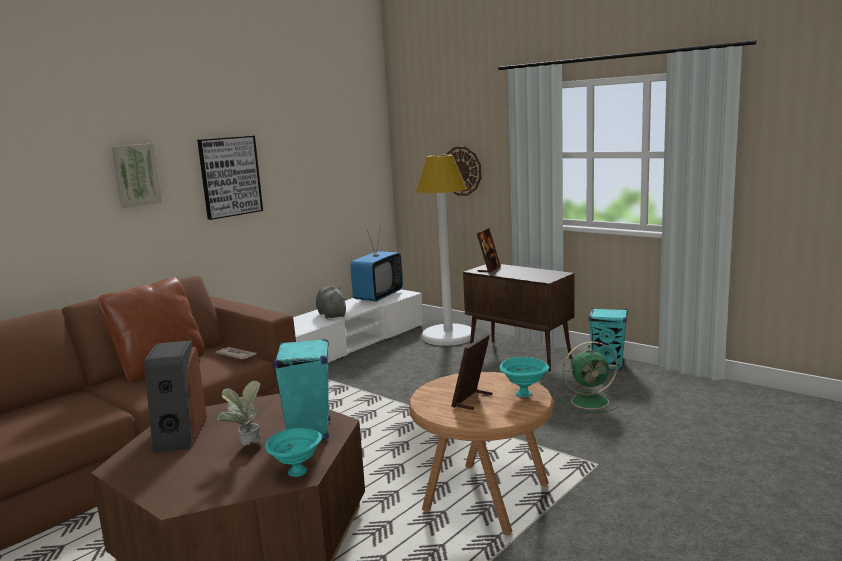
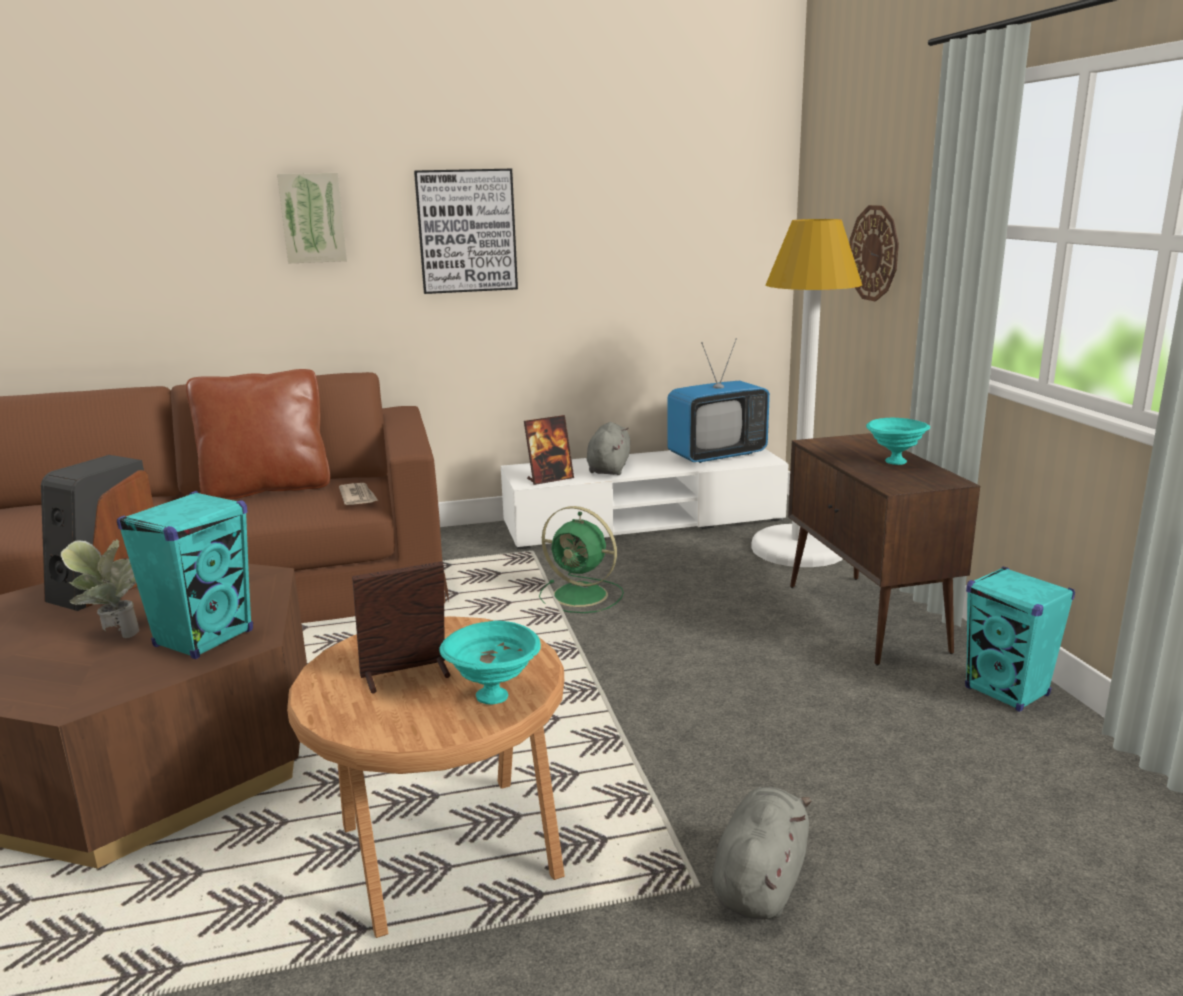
camera: 35 degrees right, 5 degrees up
(297, 473) = (77, 696): turquoise bowl -> turquoise bowl (894, 462)
(489, 269) = (840, 445): picture frame -> picture frame (550, 479)
(591, 401) = (870, 753): green fan -> green fan (582, 595)
(616, 454) = (761, 881): none -> grey plush toy

